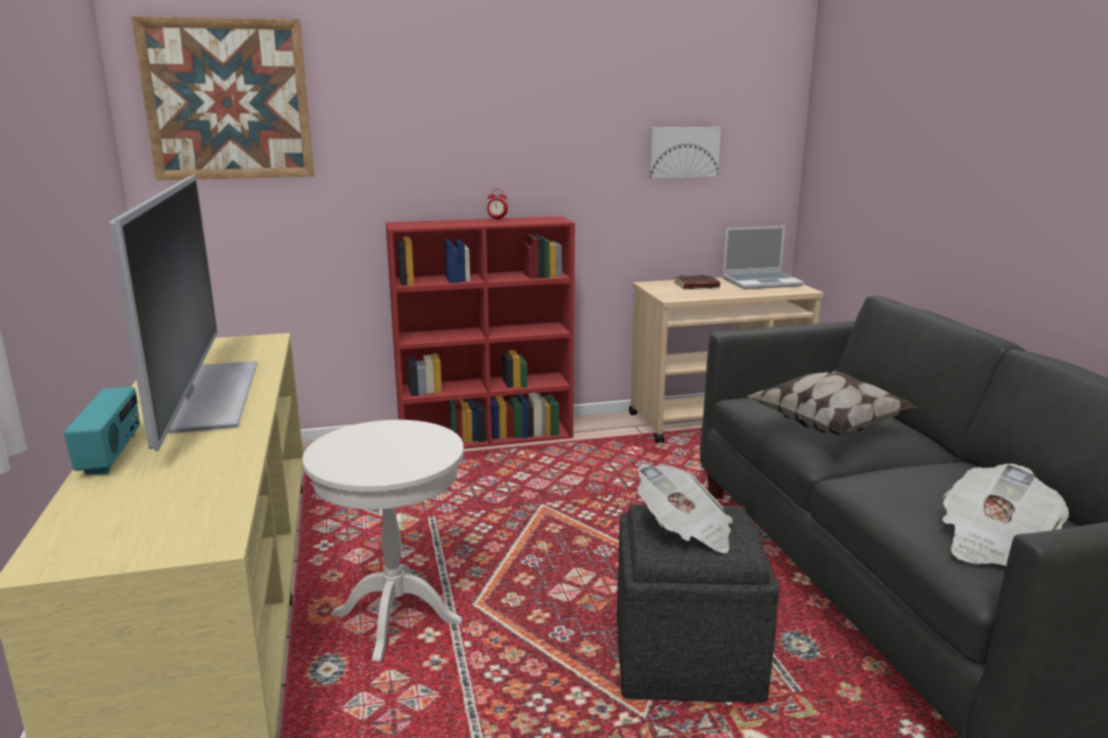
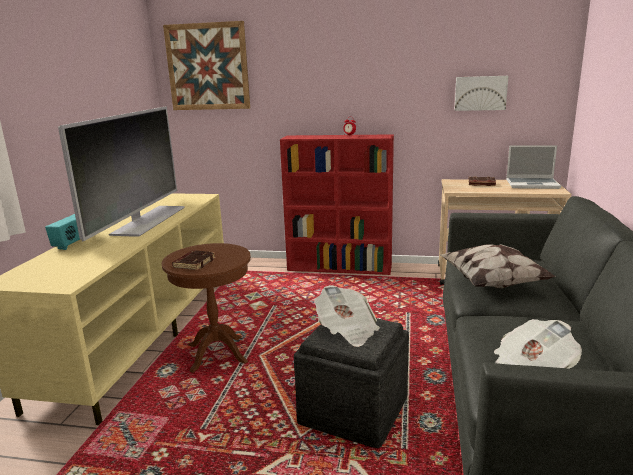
camera: 25 degrees right, 0 degrees up
(375, 462) = (194, 263): none -> brown book
(396, 619) = (217, 354): white side table -> brown side table

